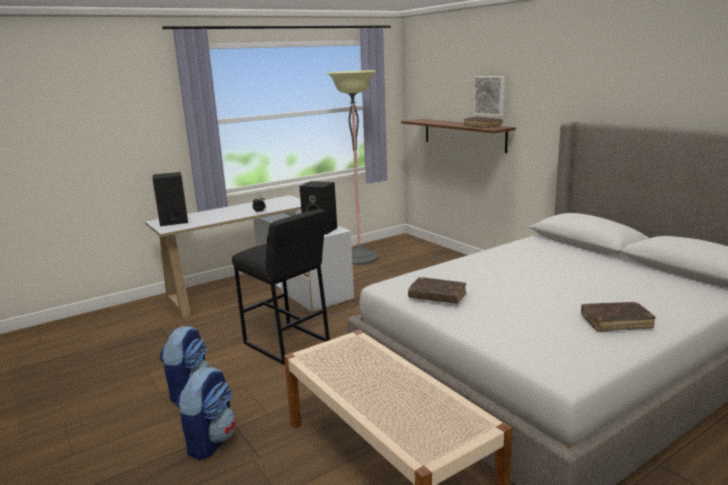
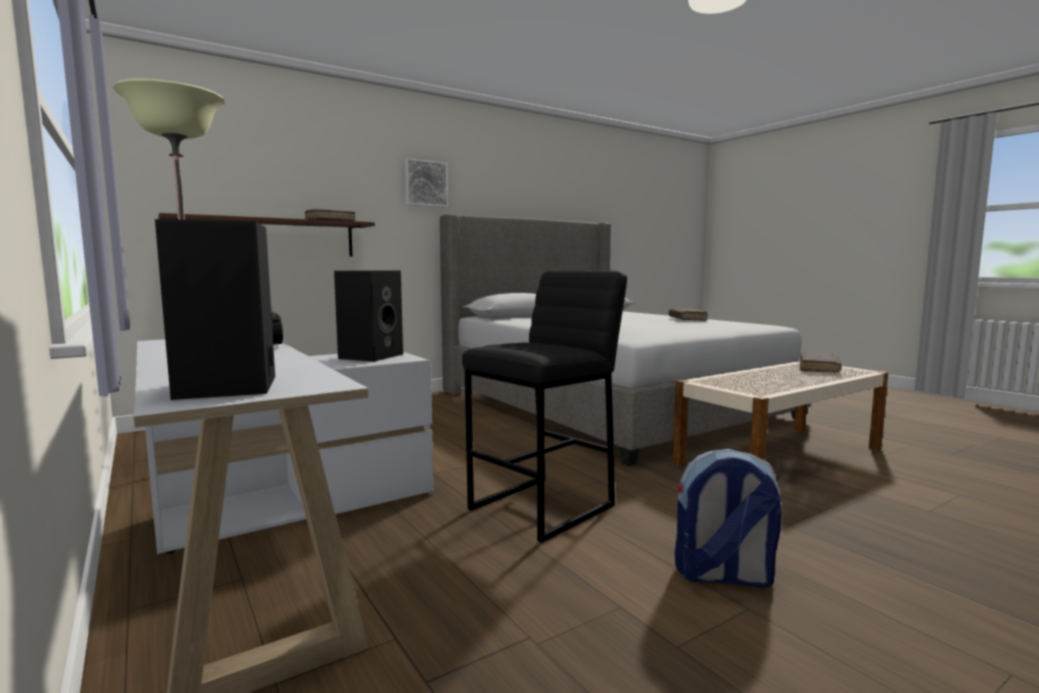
camera: 90 degrees left, 10 degrees down
(210, 441) = (832, 539): backpack -> none
(437, 296) = (664, 330): brown book -> brown book (819, 368)
(490, 95) = (317, 185): picture -> picture (425, 183)

